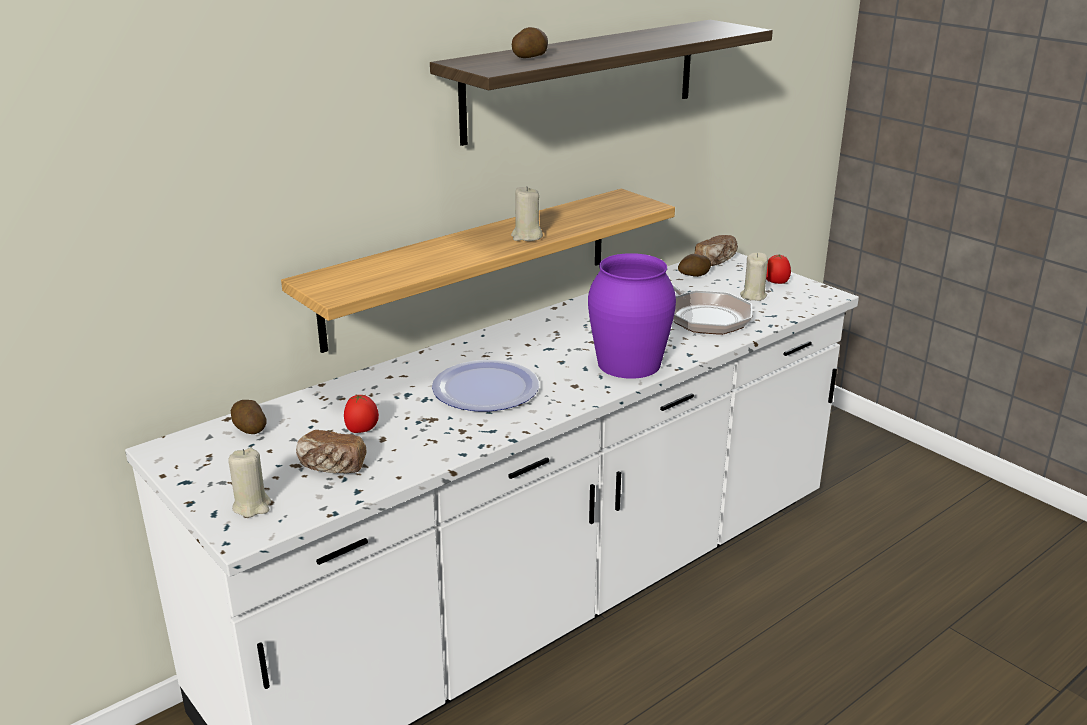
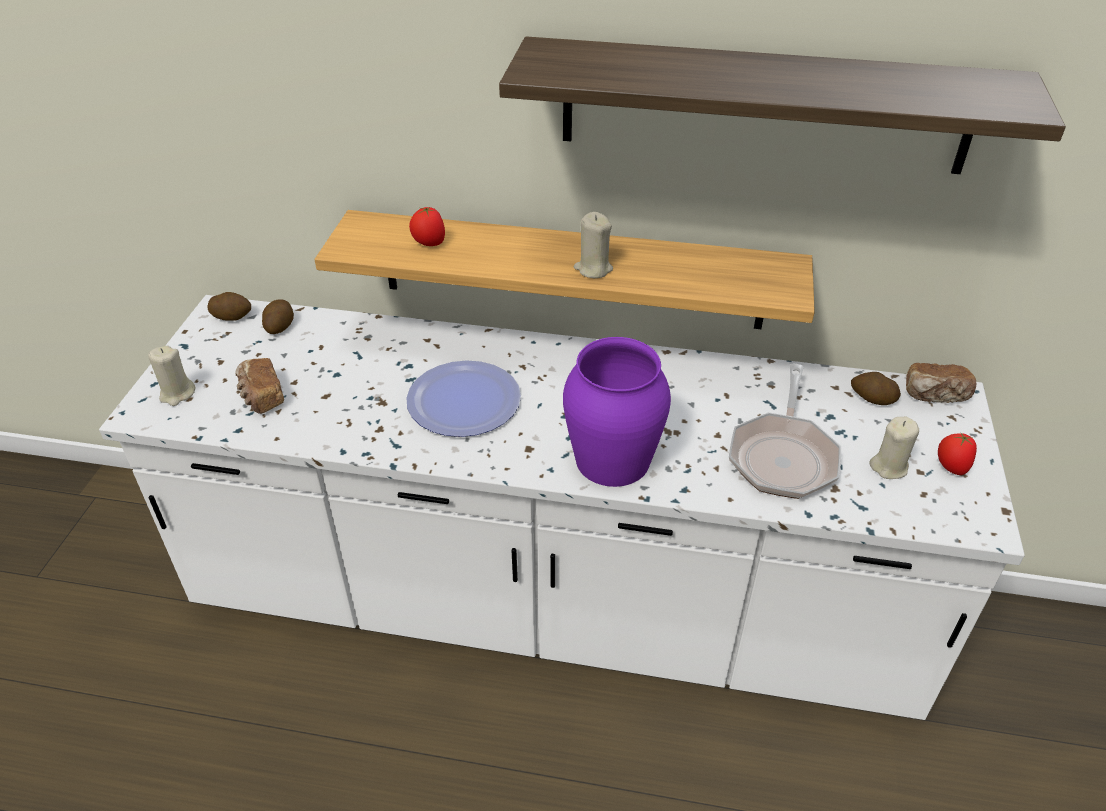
camera: 50 degrees right, 15 degrees up
(362, 431) = (328, 378): tomato -> tomato (429, 244)
(530, 56) = (624, 64): potato -> potato (232, 316)

